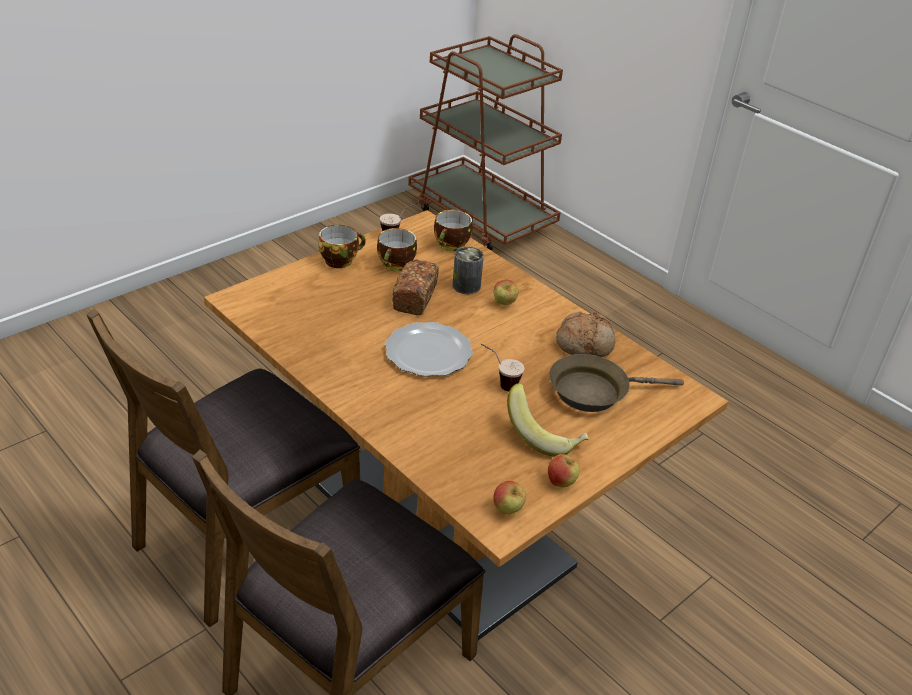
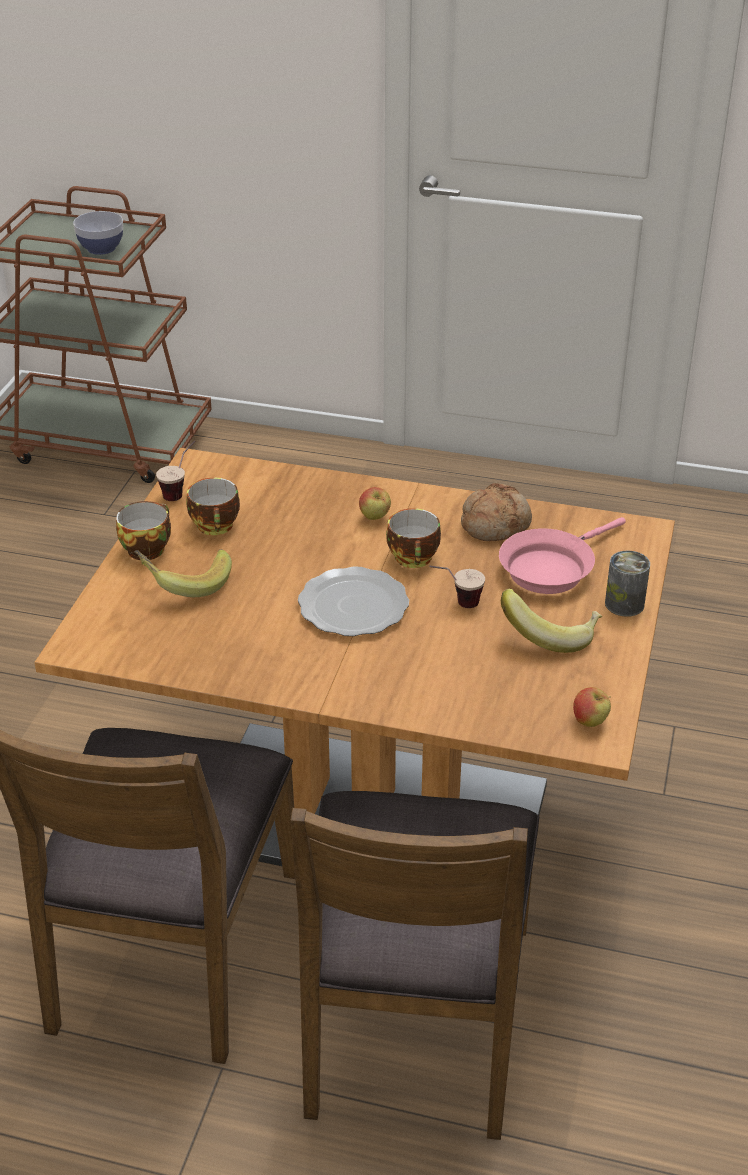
camera: 30 degrees left, 0 degrees up
(340, 290) = (185, 582): none -> banana
(414, 297) = (275, 553): bread -> none
(451, 246) = (253, 478): cup -> cup (415, 559)
(466, 286) = (316, 516): can -> can (624, 604)
(506, 78) = (101, 248): none -> bowl
(561, 483) = (610, 672): apple -> none
(594, 391) = (551, 568): brown frying pan -> pink frying pan

